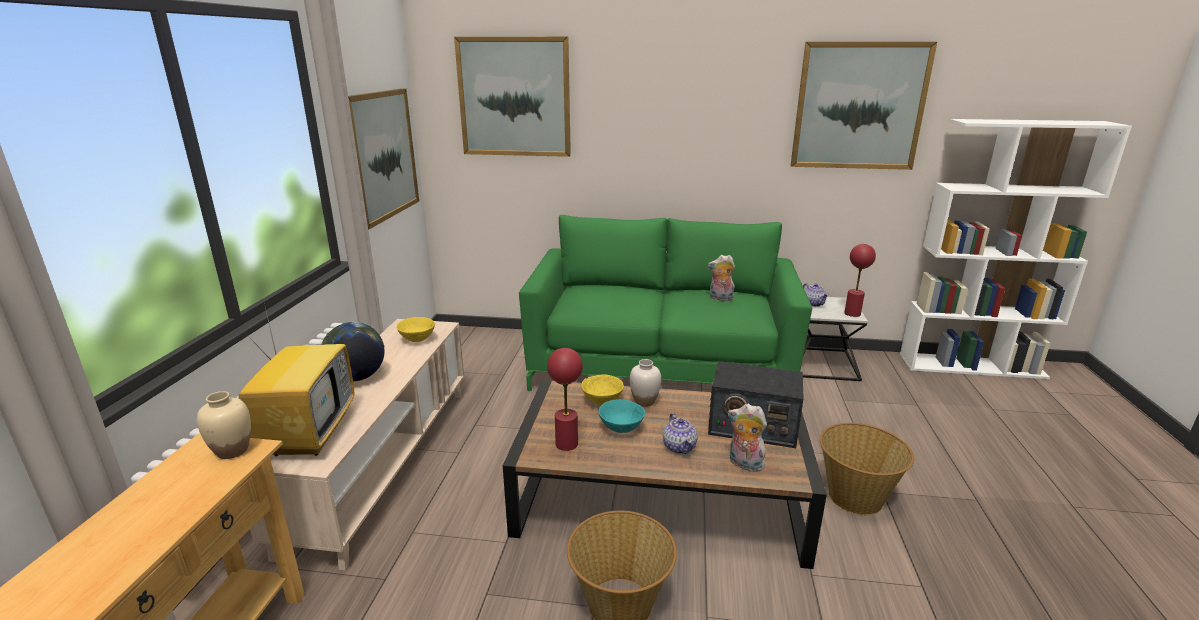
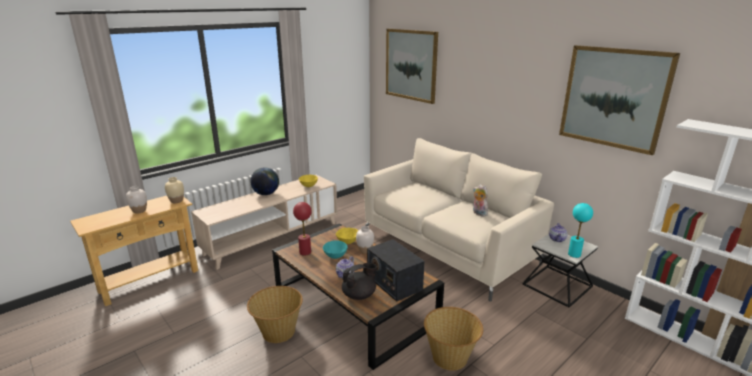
camera: 40 degrees right, 0 degrees up
(161, 511) = (139, 211): none -> white vase
(309, 433) = (224, 208): television -> none
(382, 155) = (334, 90): picture -> none
(660, 367) = (448, 247): green sofa -> beige sofa
(744, 464) = (359, 295): plush toy -> black teapot
(852, 313) = (574, 254): red table lamp -> turquoise table lamp

